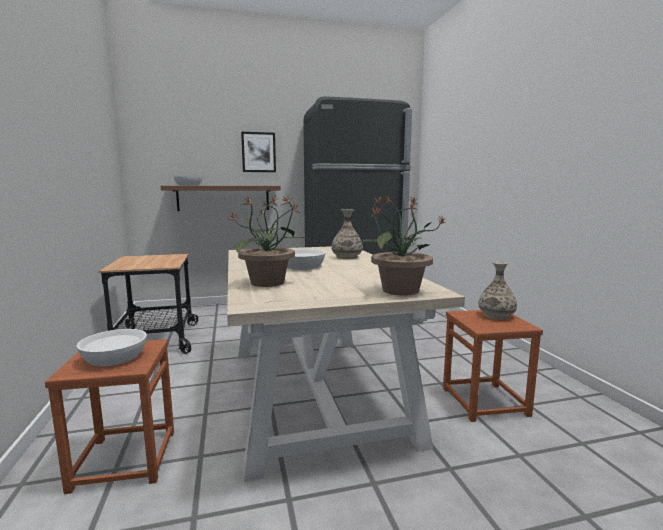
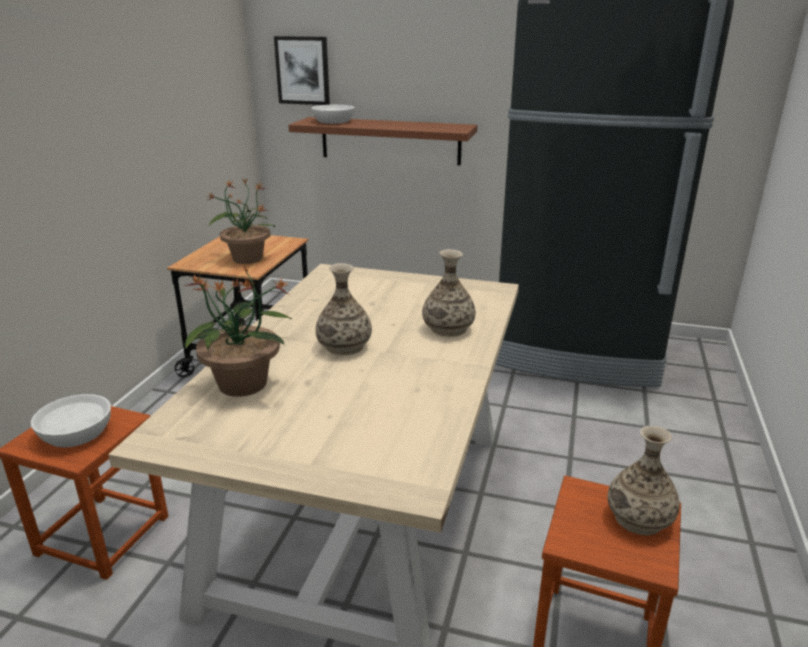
camera: 30 degrees right, 15 degrees up
(258, 152) = (450, 63): picture -> picture (303, 70)
(303, 267) = (344, 346): white bowl -> vase
(399, 290) = (371, 465): potted plant -> potted plant (247, 258)

